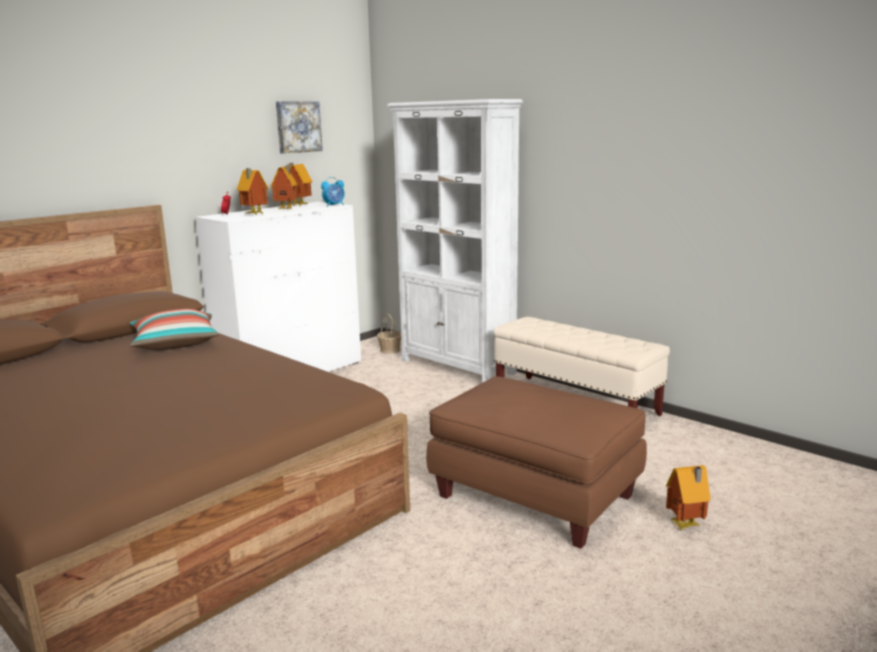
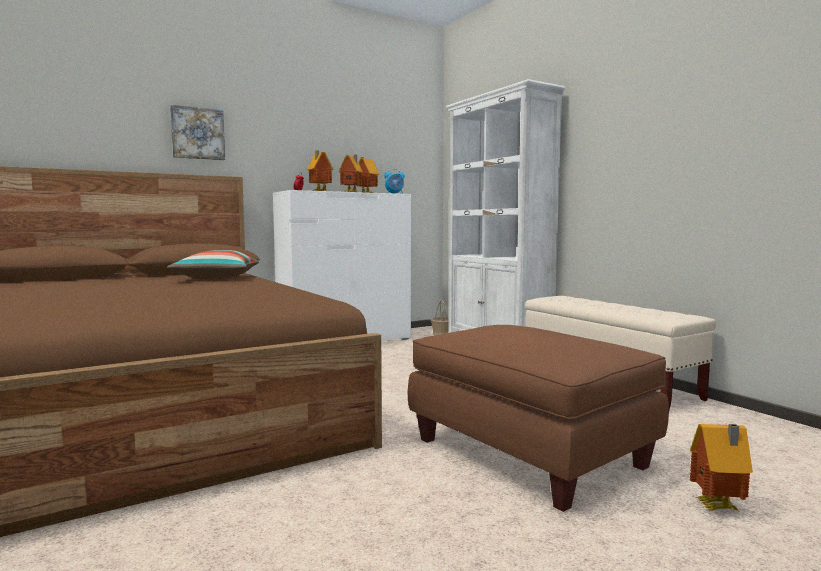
camera: 15 degrees right, 10 degrees down
(298, 127) = (373, 131): picture -> picture (197, 133)

